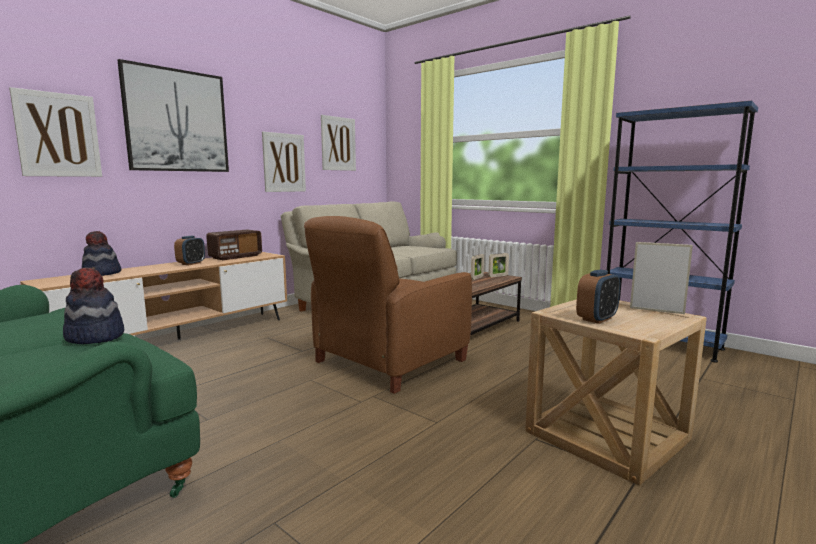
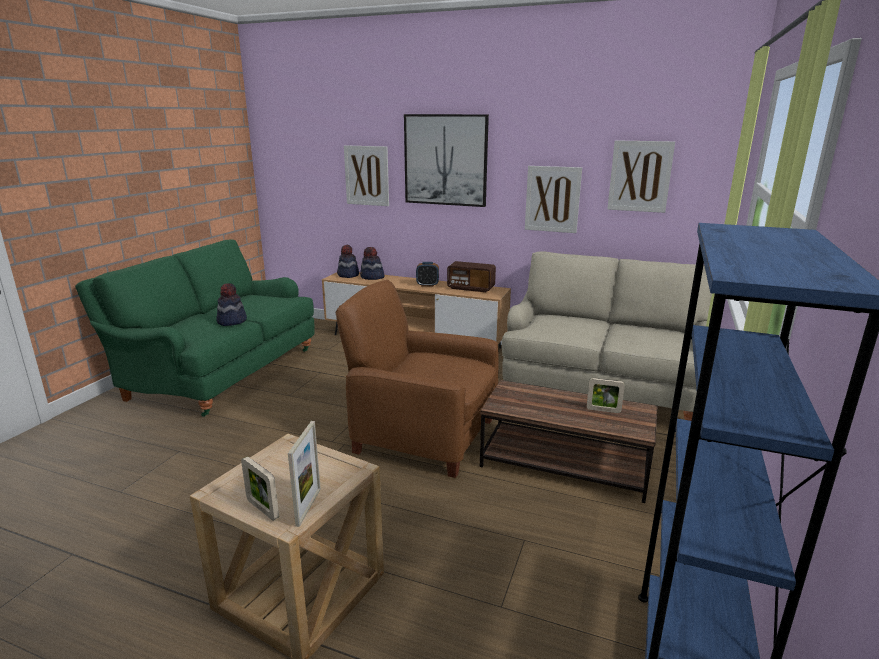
camera: 70 degrees right, 10 degrees up
(57, 280) = (348, 275): none -> hat
(498, 276) = (635, 424): picture frame -> picture frame (262, 509)
(597, 319) = (265, 467): alarm clock -> none

